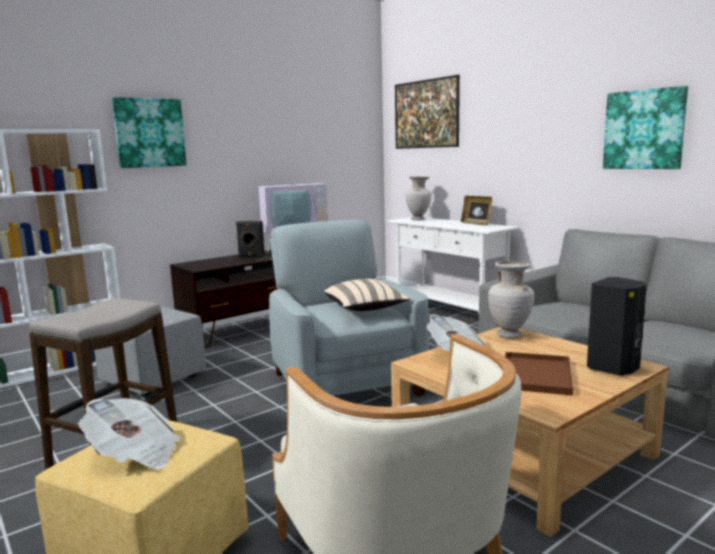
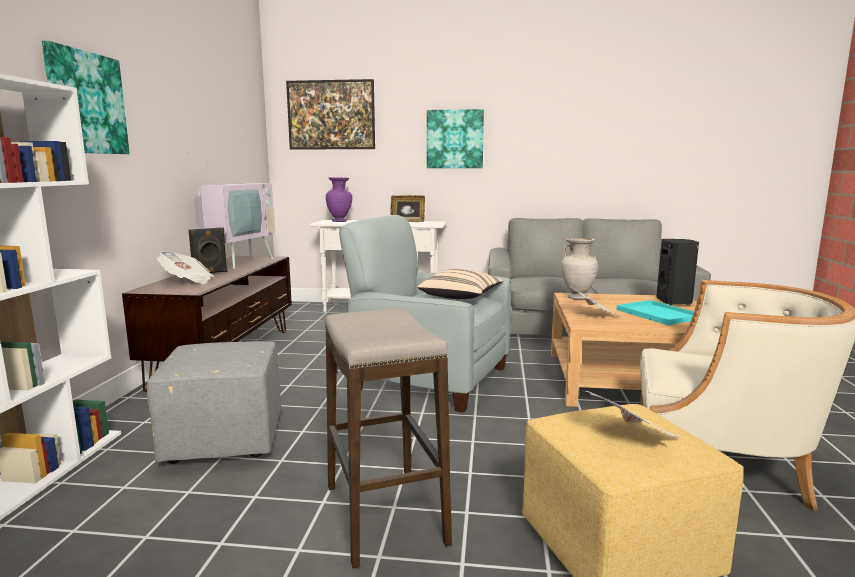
camera: 45 degrees left, 0 degrees up
(220, 261) = (187, 281): none -> newspaper
(418, 219) = (340, 221): beige vase -> purple vase
(537, 375) = (660, 314): brown tray -> turquoise tray
(644, 129) = (555, 140): picture -> picture (455, 139)

